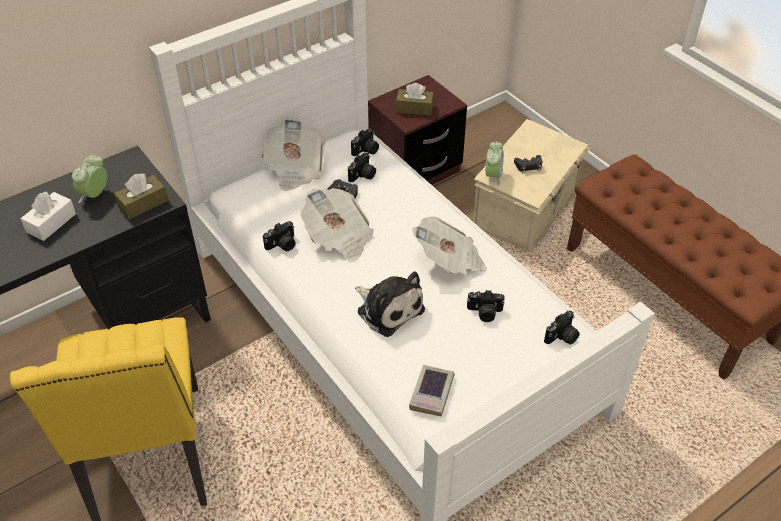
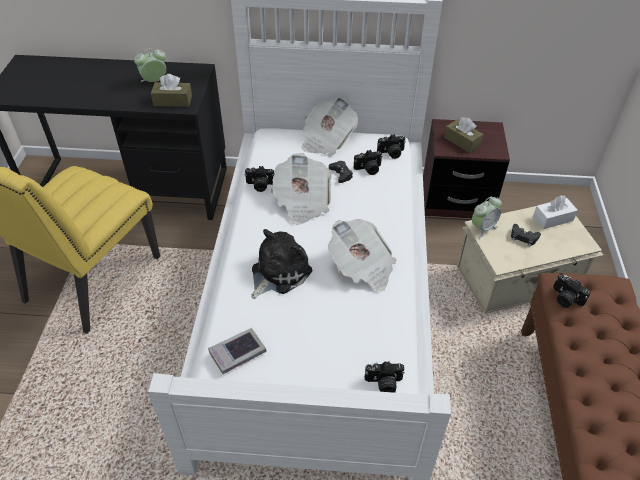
camera: 40 degrees right, 0 degrees up
(51, 223) = (112, 85): white tissue box -> white tissue box (552, 219)
(388, 308) = (278, 272): plush toy -> plush toy turned 135 degrees counterclockwise
(484, 313) = (343, 322): camera -> camera (565, 299)

